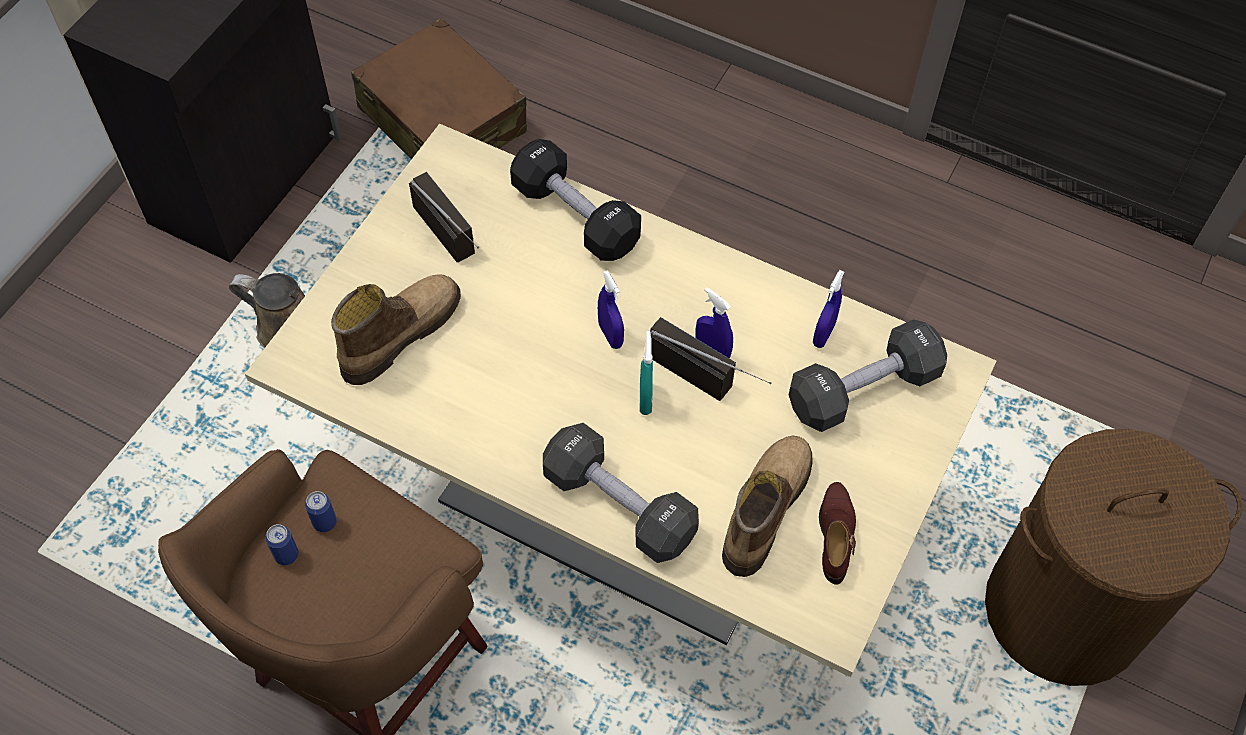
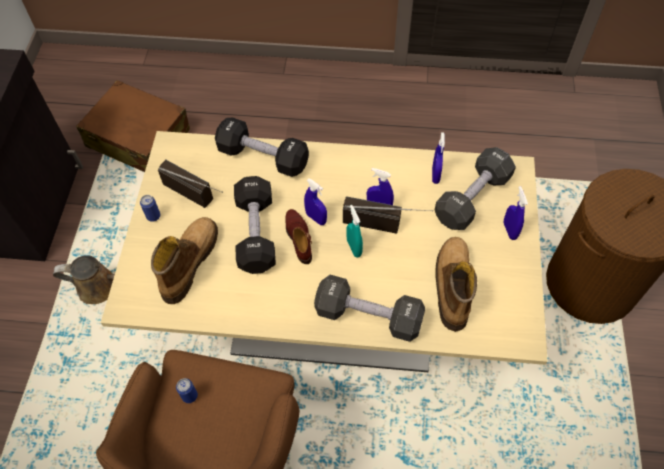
camera: 20 degrees left, 0 degrees up
(286, 555) = (174, 426): can -> can (153, 216)
(513, 326) = (256, 233): none -> black dumbbell
(835, 535) = (498, 286): brown shoe -> brown shoe (299, 238)
(896, 459) = (509, 230): none -> blue spray bottle

